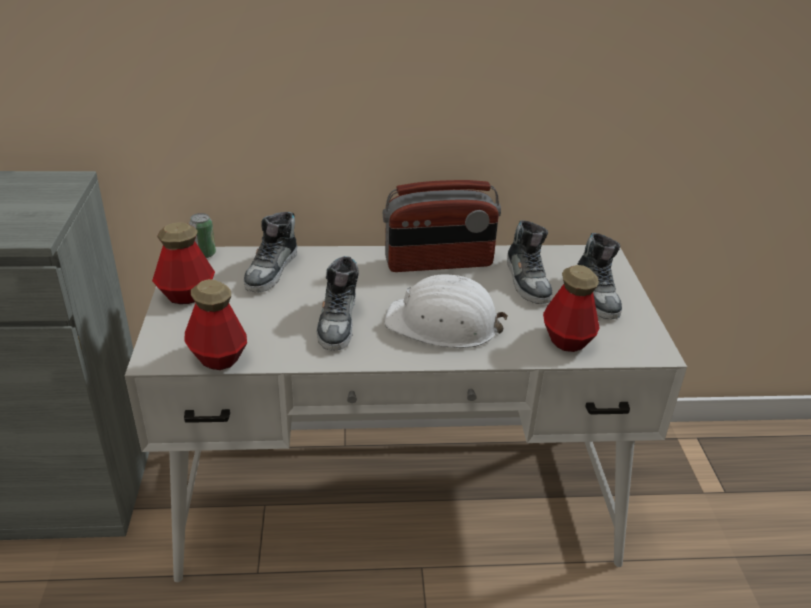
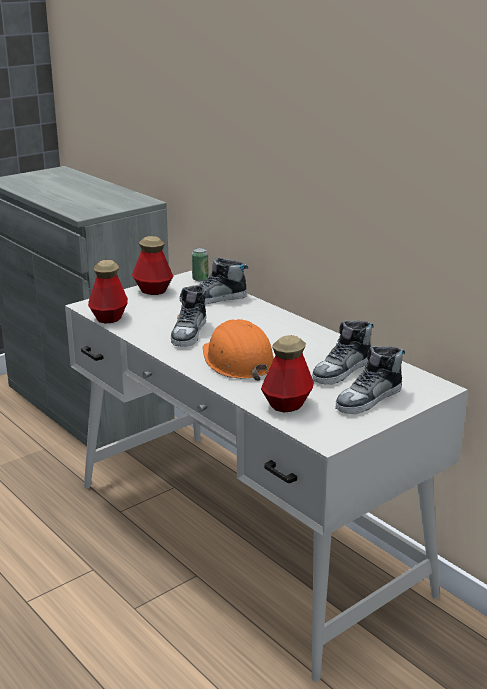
camera: 55 degrees right, 10 degrees down
(338, 322) = (189, 333): shoe -> shoe turned 45 degrees counterclockwise
(439, 263) = (310, 337): radio -> none
(443, 324) = (238, 361): white hard hat -> orange hard hat

